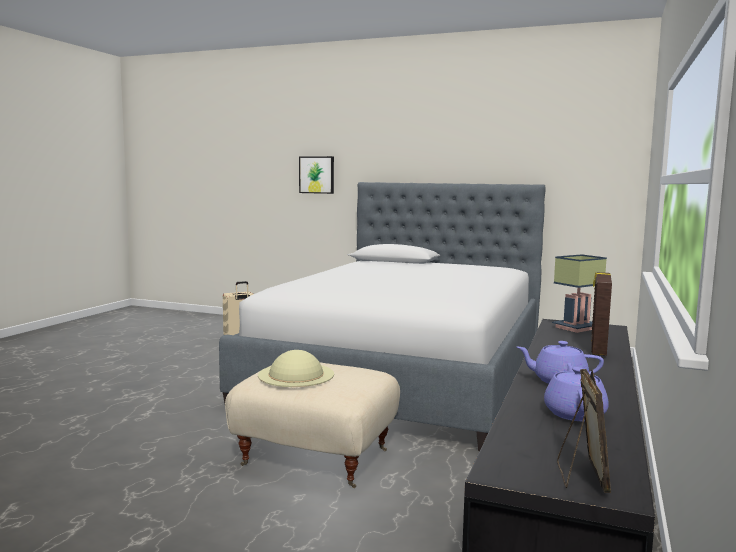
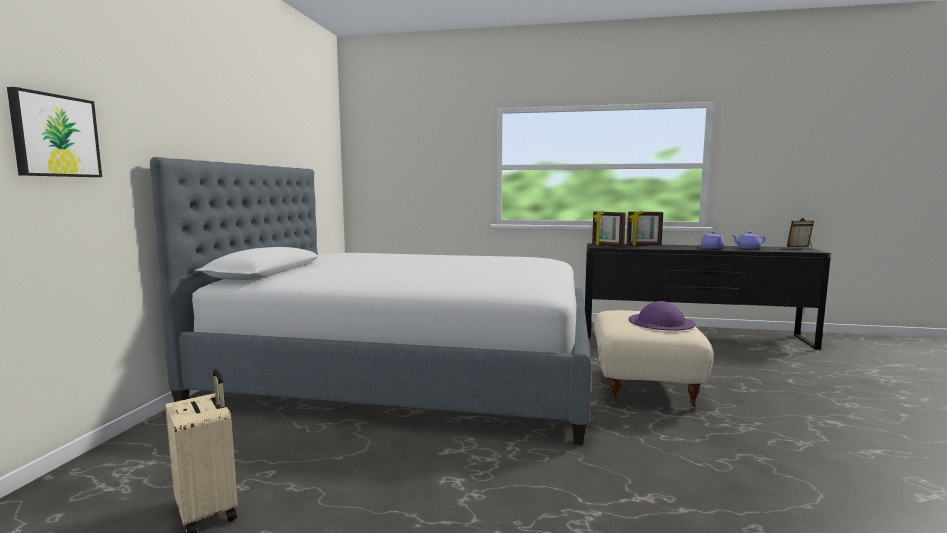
camera: 100 degrees left, 0 degrees up
(296, 374) = (661, 321): beige hat -> purple hat
(576, 328) = (607, 245): table lamp -> picture frame

